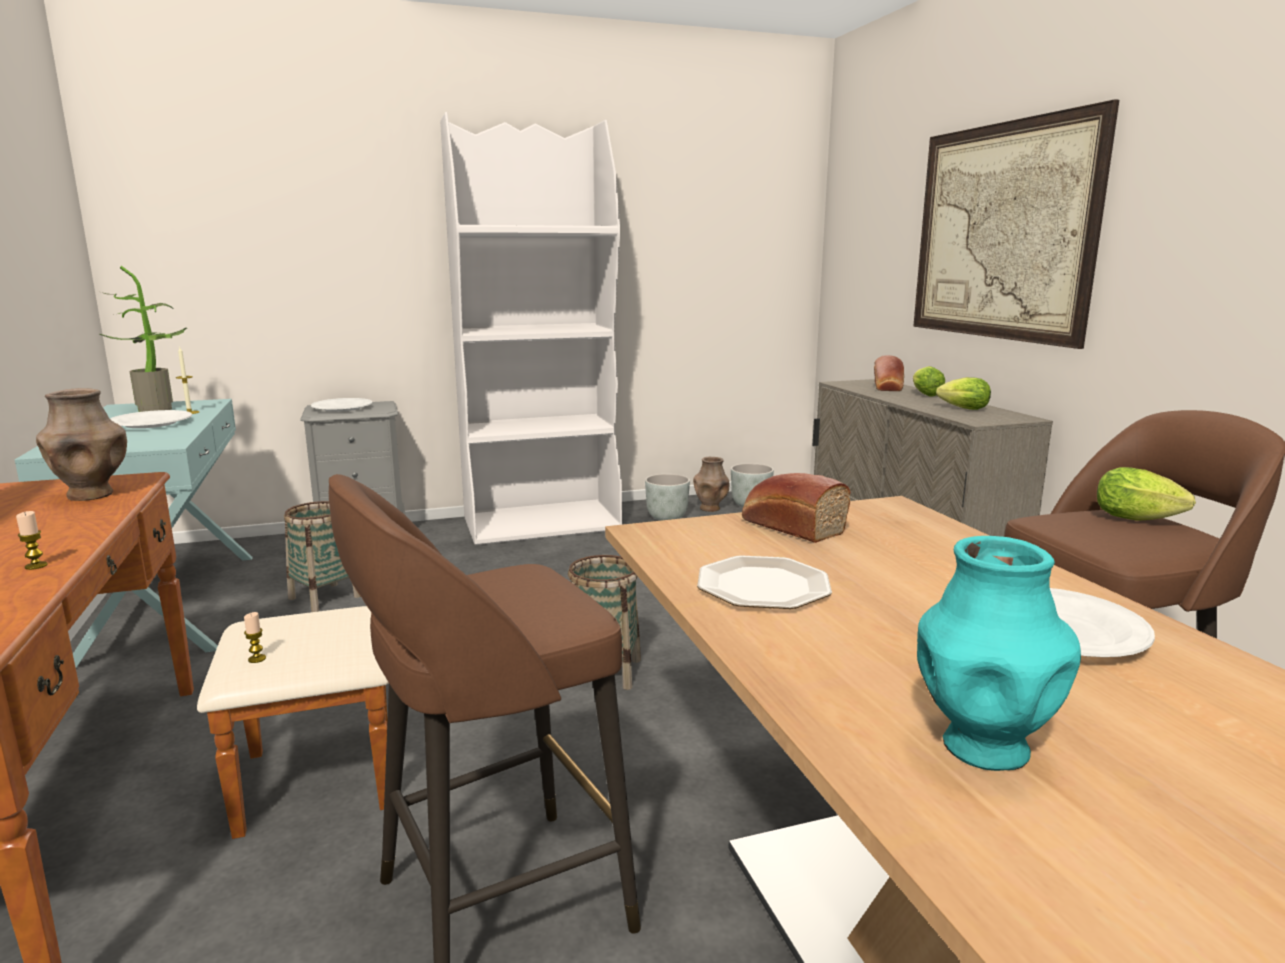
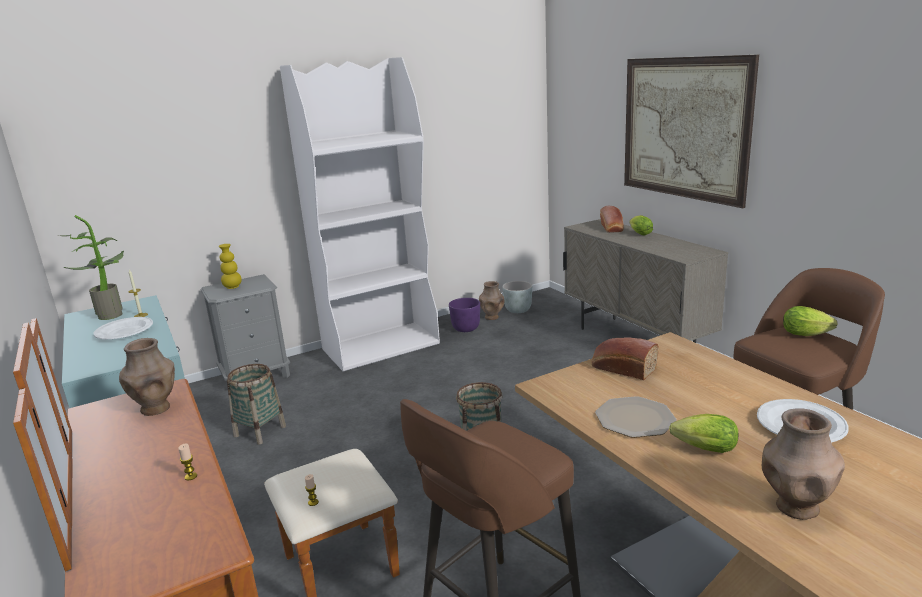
camera: 10 degrees left, 5 degrees up
(342, 408) = (232, 287): white plate -> yellow vase
(667, 517) = (466, 329): grey planter -> purple planter
(961, 408) = (668, 246): lettuce -> lettuce (701, 449)
(982, 748) = (795, 507): turquoise vase -> brown vase

